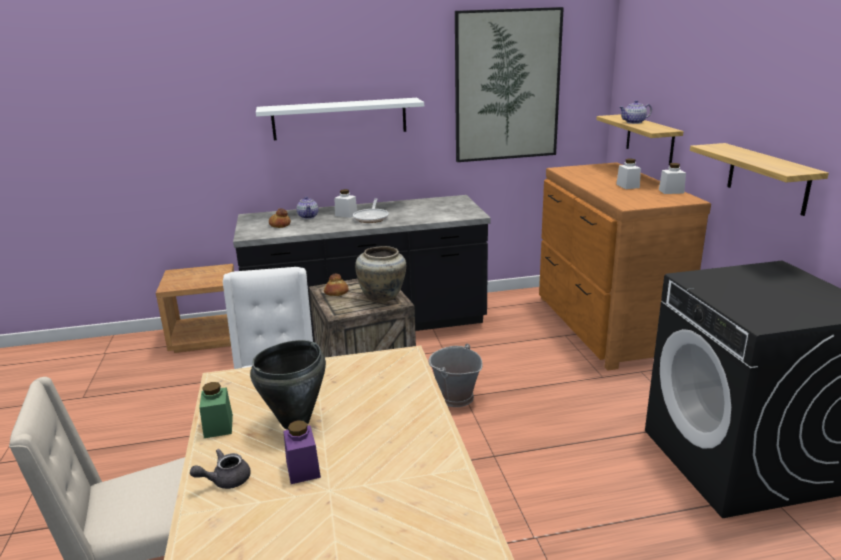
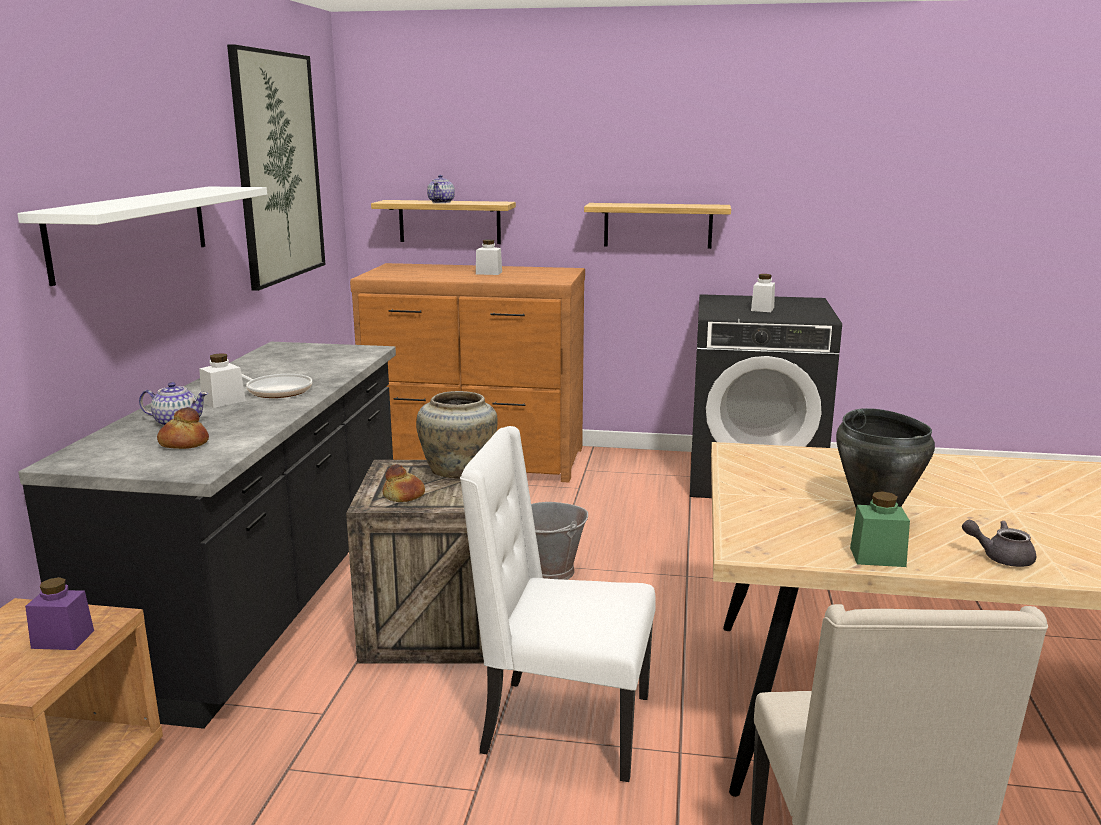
camera: 70 degrees left, 5 degrees down
(225, 480) = (1000, 557): grey teapot -> grey teapot turned 120 degrees clockwise
(303, 469) = (975, 518): purple jar -> purple jar (63, 639)
(671, 191) = (532, 268): white jar -> white jar (762, 309)

